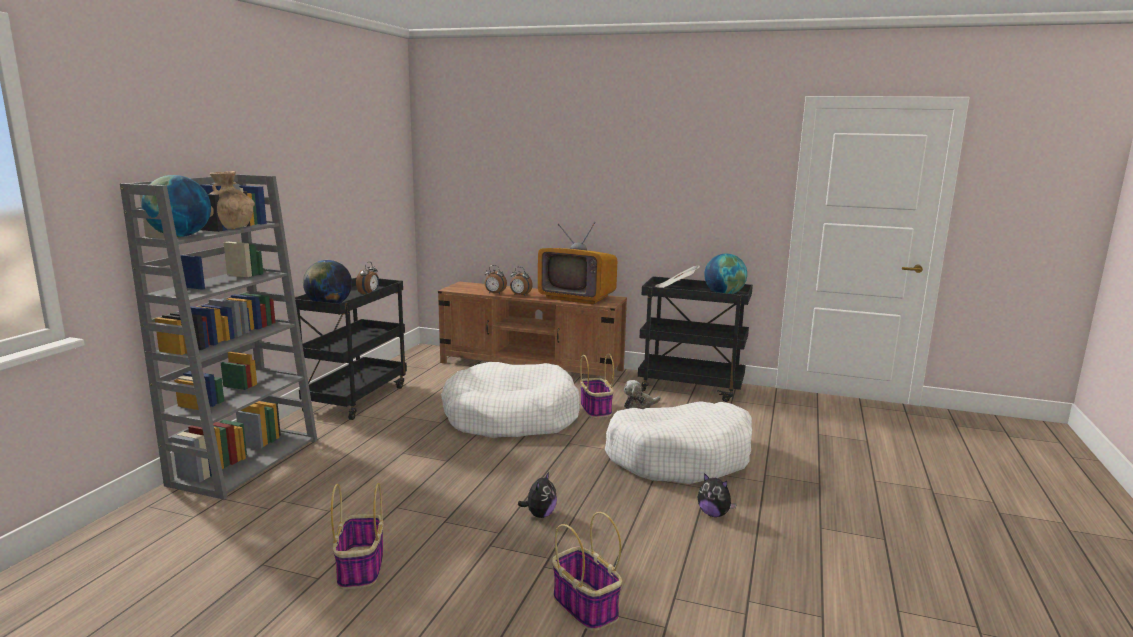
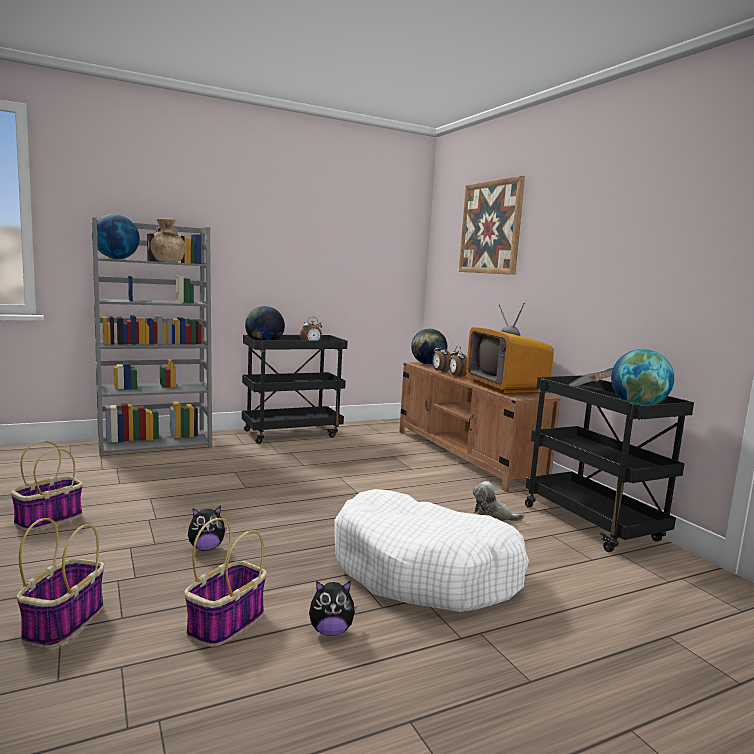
camera: 45 degrees right, 5 degrees down
(461, 287) = (427, 364): none -> globe
(510, 417) = (358, 480): white dog bed -> none
(513, 146) = (490, 227): none -> picture
(596, 409) = (442, 502): basket -> basket (226, 624)
(714, 514) = (331, 631): plush toy -> plush toy turned 90 degrees counterclockwise

